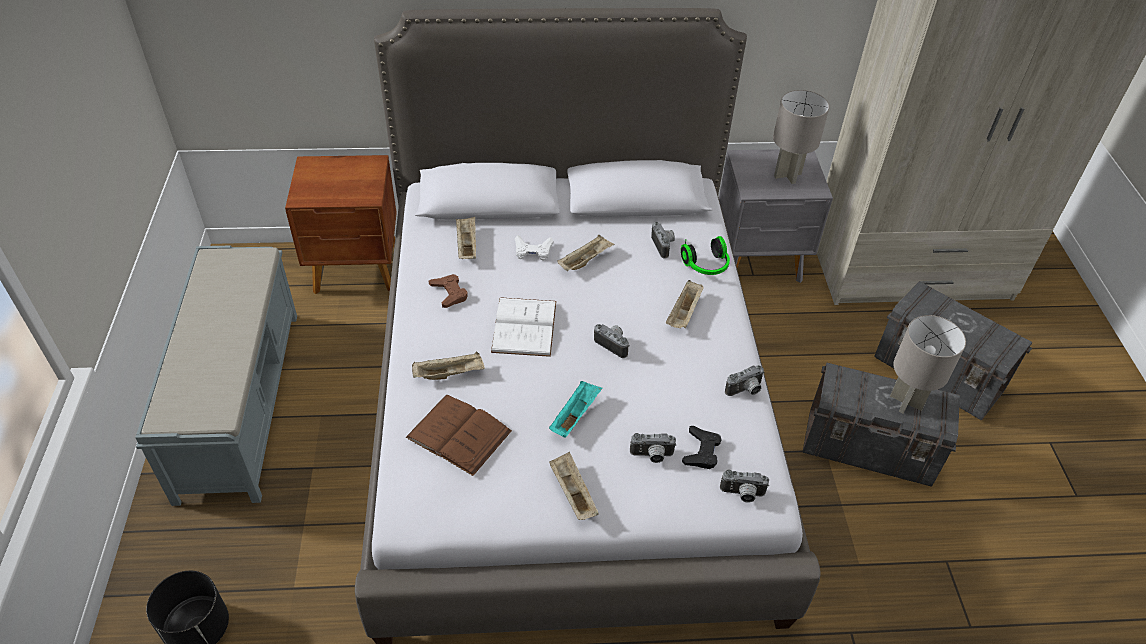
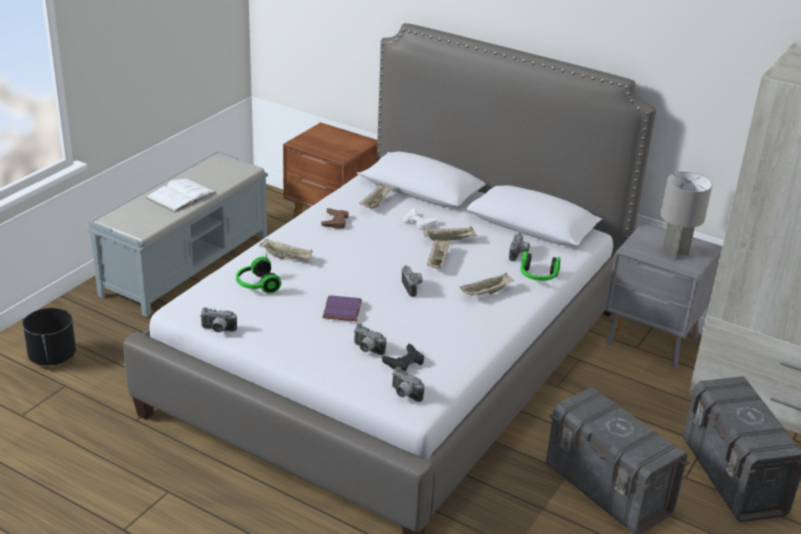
camera: 35 degrees right, 15 degrees down
(459, 434) = (256, 285): brown book -> headphones
(524, 326) = (363, 255): white book -> white book (181, 195)
(572, 493) = (292, 342): beige tray -> beige tray (438, 261)
(575, 415) = (341, 309): turquoise tray -> purple book
(745, 391) = (478, 349): camera -> camera (218, 330)
(905, 402) = (629, 435): grey table lamp -> none

